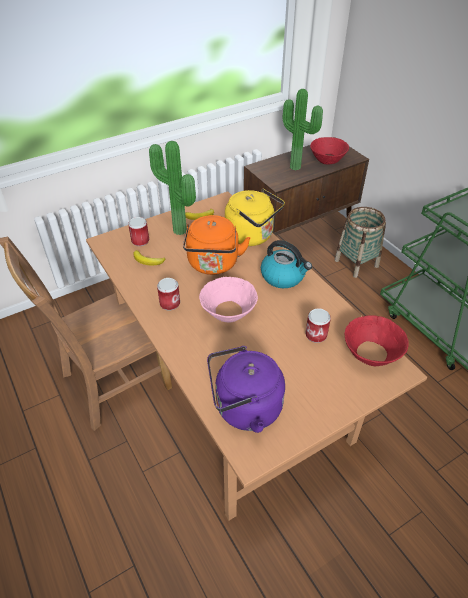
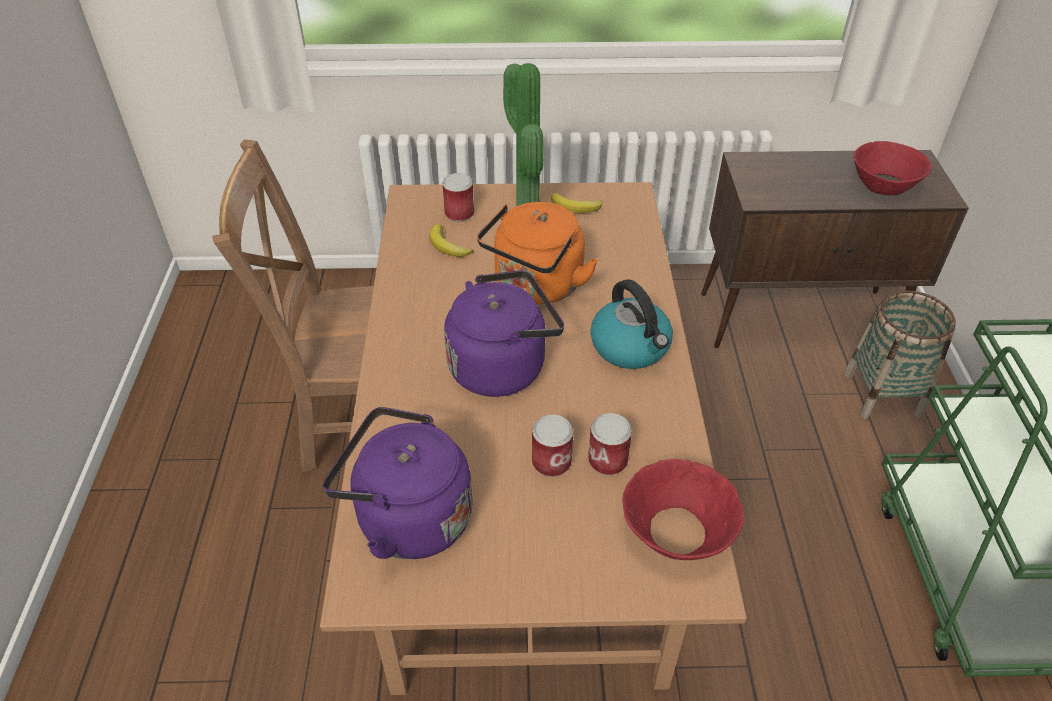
camera: 30 degrees right, 0 degrees up
(170, 303) = (428, 319): can -> can (551, 462)
(229, 311) = (502, 366): pink bowl -> purple kettle
(252, 236) = (632, 265): yellow kettle -> none
(296, 166) = (815, 180): potted plant -> none

